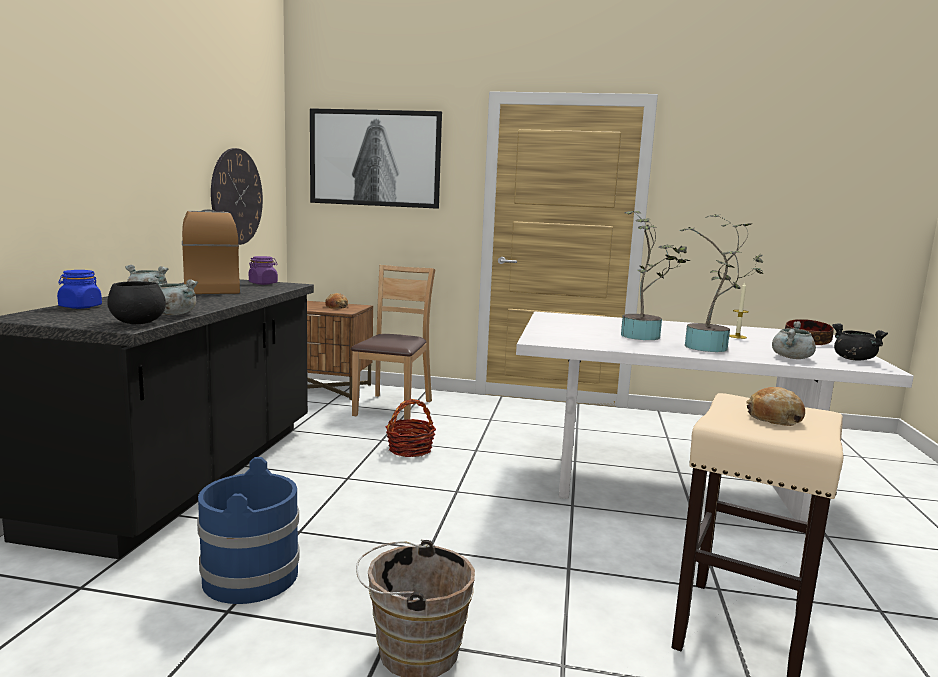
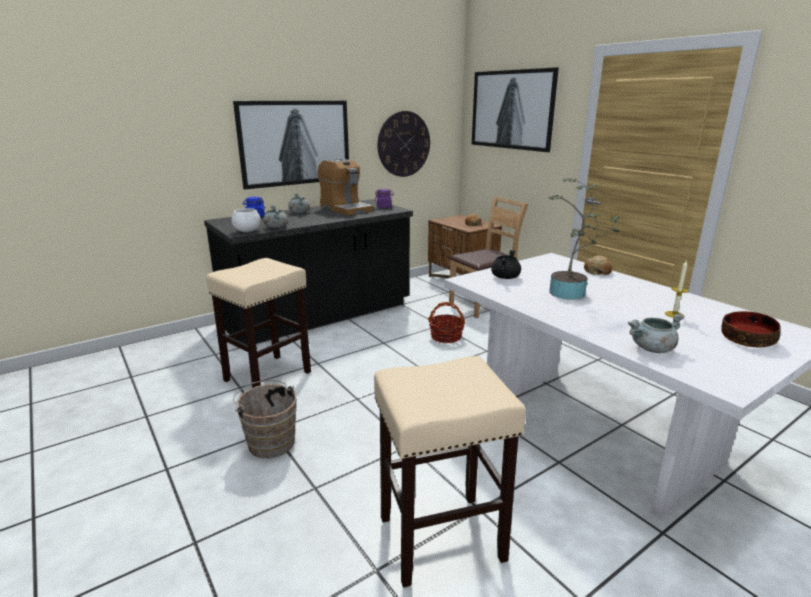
camera: 45 degrees right, 10 degrees up
(115, 180) = (295, 143): none -> picture
(138, 323) = (247, 231): black bowl -> white bowl
(210, 288) = (345, 208): coffee machine -> coffee machine turned 120 degrees clockwise
(250, 576) = (268, 376): blue bucket -> beige stool
(710, 348) = (596, 319): potted plant -> none
(774, 418) = (447, 386): bread -> bread (597, 271)
(852, 359) = (730, 370): black cooking pot -> black cooking pot (505, 277)

